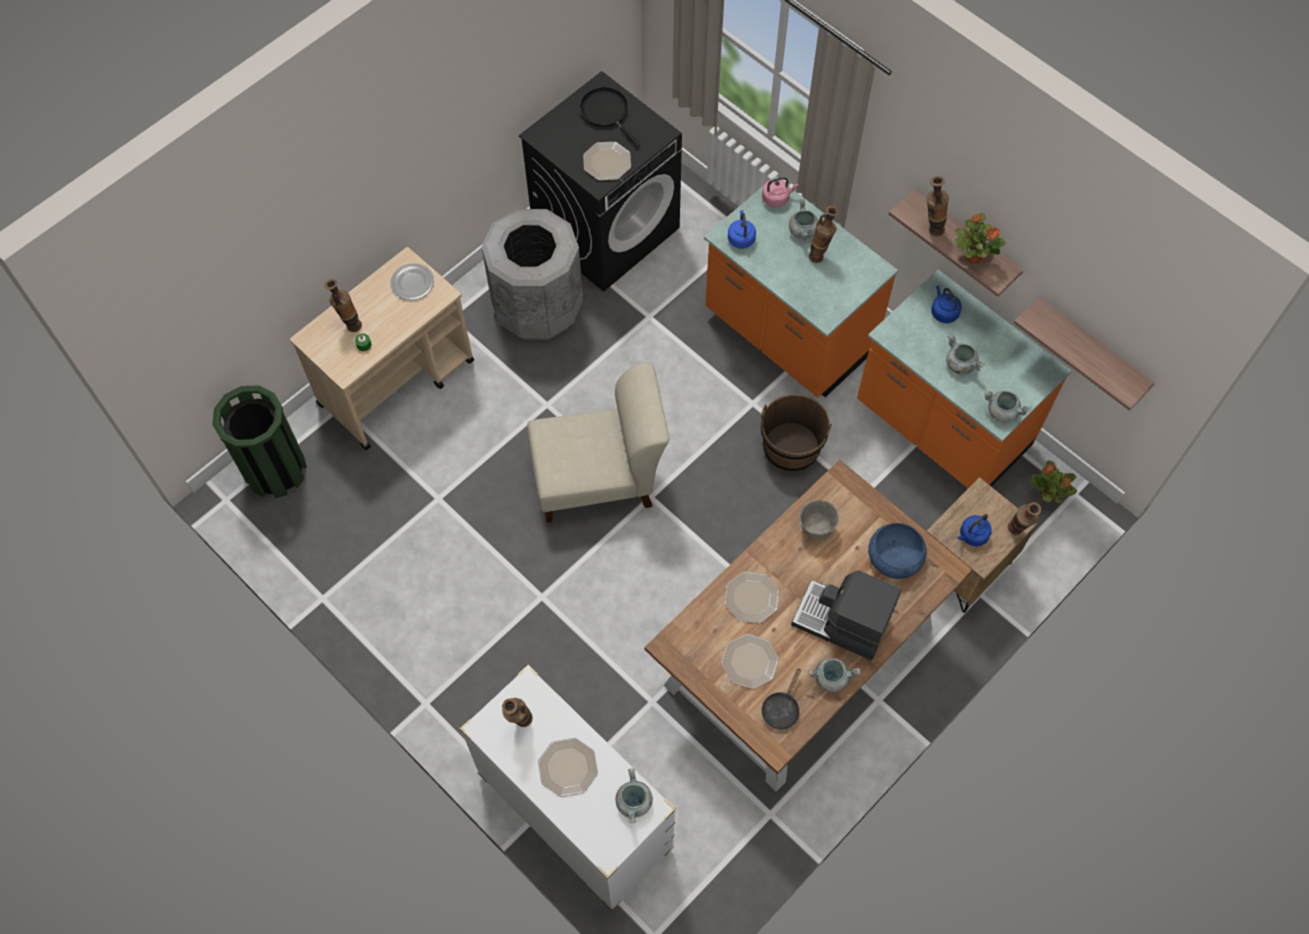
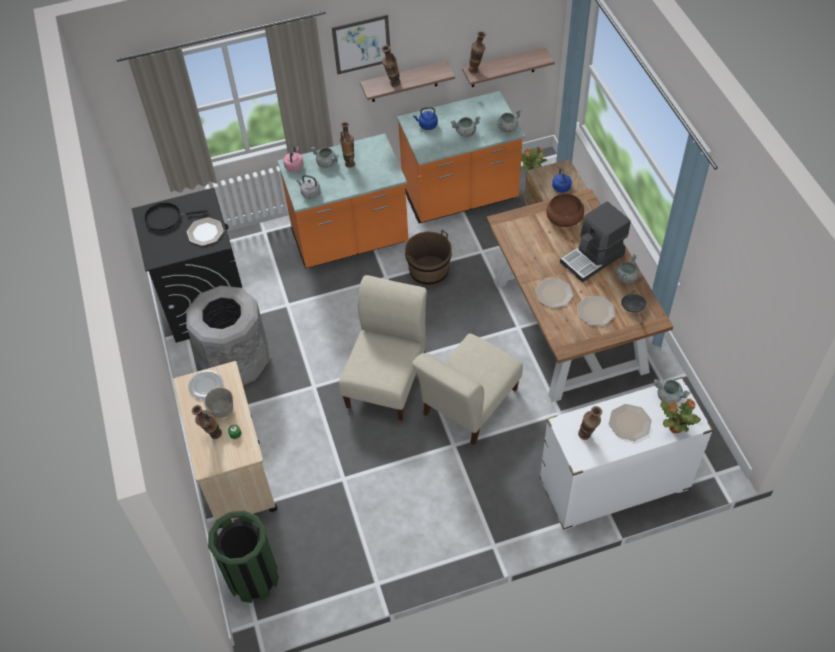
camera: 60 degrees left, 10 degrees down
(608, 587) = (468, 405): none -> beige chair
(741, 238) = (310, 193): blue kettle -> grey kettle
(781, 708) = (634, 308): black frying pan -> black frying pan turned 150 degrees counterclockwise
(816, 529) = (526, 245): grey bowl -> grey bowl (222, 411)
(895, 556) = (564, 217): blue bowl -> brown bowl
(932, 151) = (361, 44): none -> picture
(972, 256) = (423, 76): potted plant -> potted plant (675, 428)
(1016, 533) = (570, 169): vase -> vase (476, 71)

